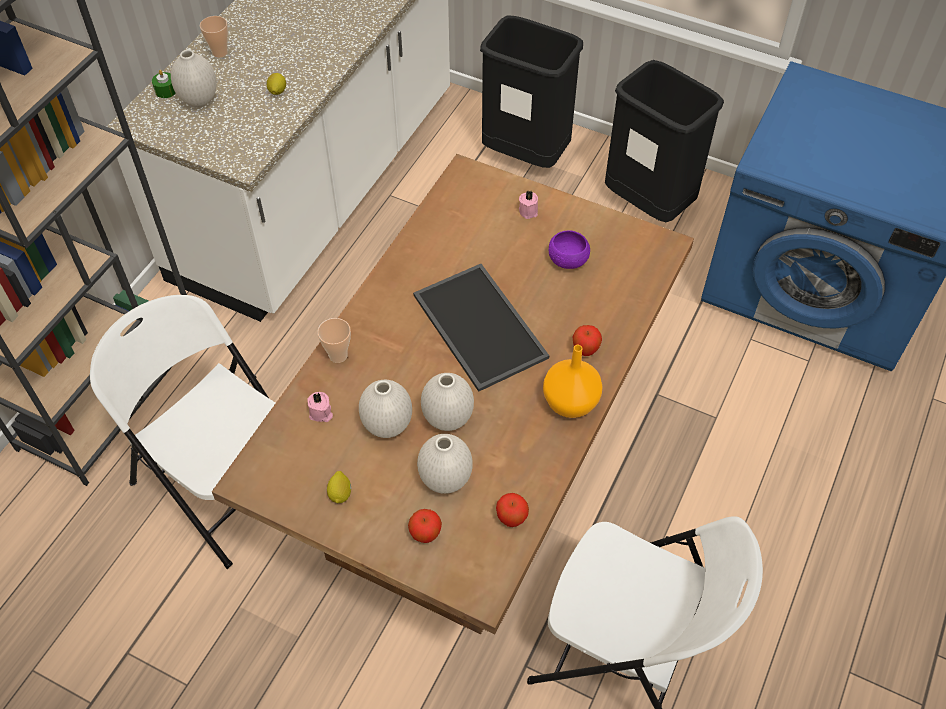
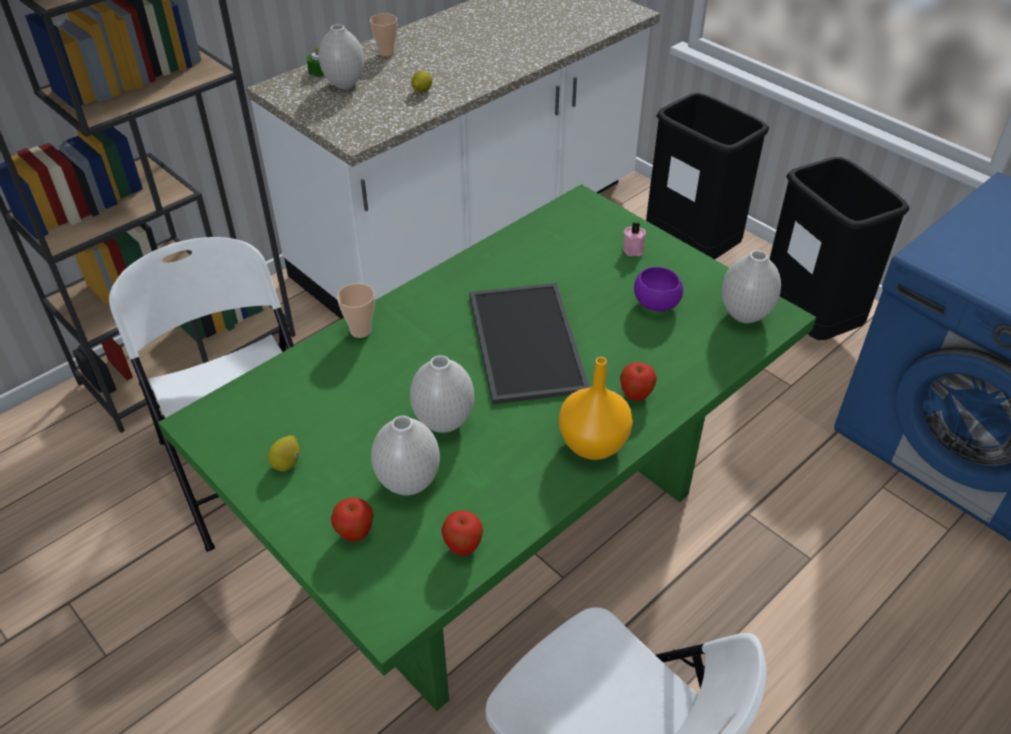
camera: 20 degrees right, 10 degrees down
(321, 413) = (312, 380): pink candle -> none
(388, 426) = (375, 411): white vase -> white vase (745, 315)
(472, 469) = (505, 531): brown dining table -> green dining table

